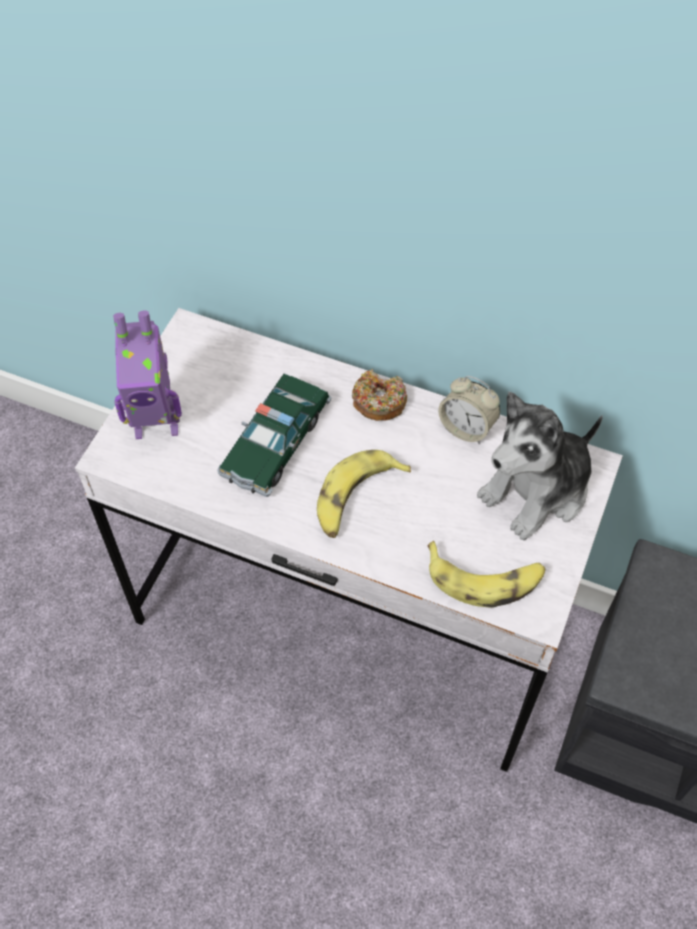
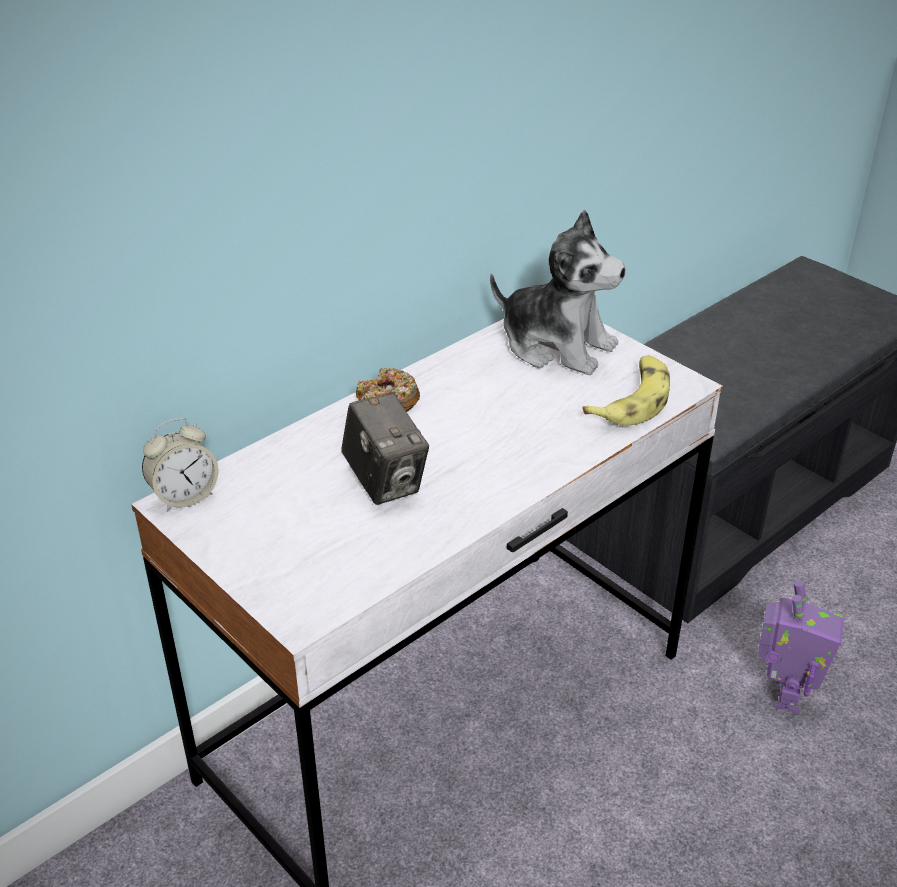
camera: 65 degrees left, 20 degrees down
(156, 423) = (286, 565): toy robot -> toy robot (784, 695)
(276, 442) = (385, 481): toy car -> camera
(356, 499) = (494, 449): banana -> none
(466, 427) = (460, 361): alarm clock -> alarm clock (184, 496)
(537, 490) = (557, 345): plush toy -> plush toy turned 45 degrees counterclockwise

